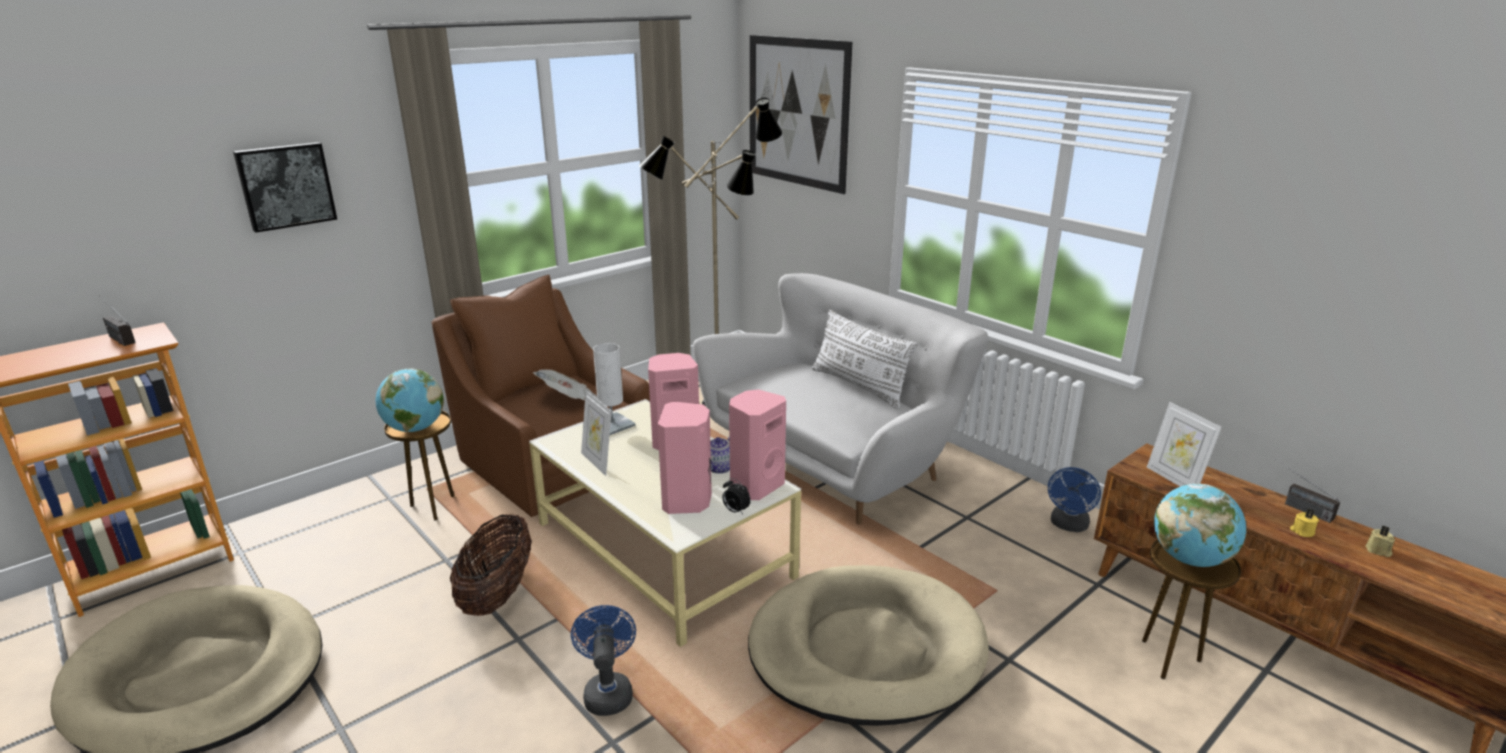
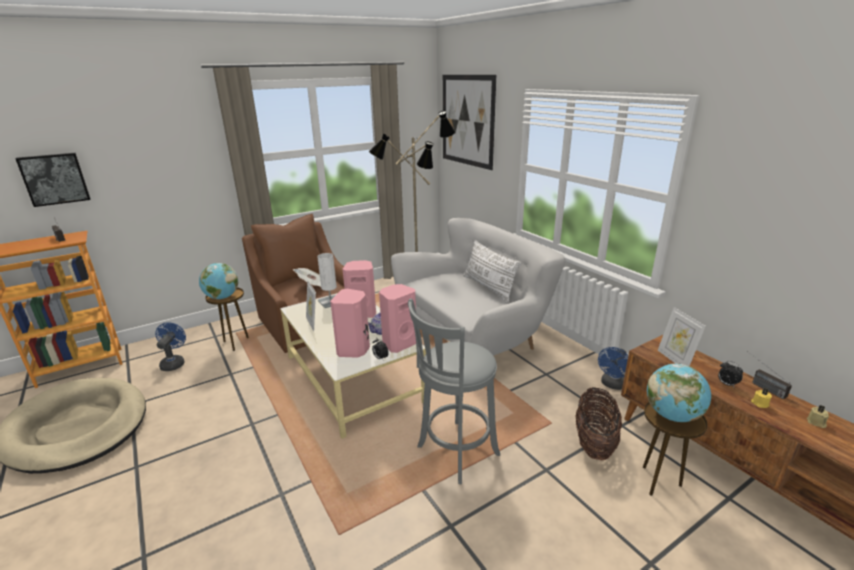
camera: 10 degrees right, 0 degrees up
(286, 186) = (157, 157): picture -> picture (55, 179)
(497, 594) = (250, 396): basket -> basket (594, 442)
(607, 691) = (290, 461): blue fan -> blue fan (174, 363)
(865, 650) = (454, 453): beige dog bed -> grey stool
(1252, 508) = (726, 384): none -> alarm clock

